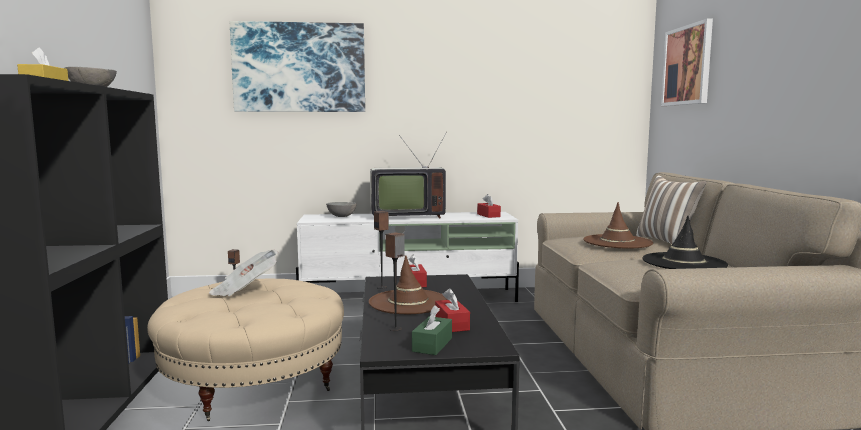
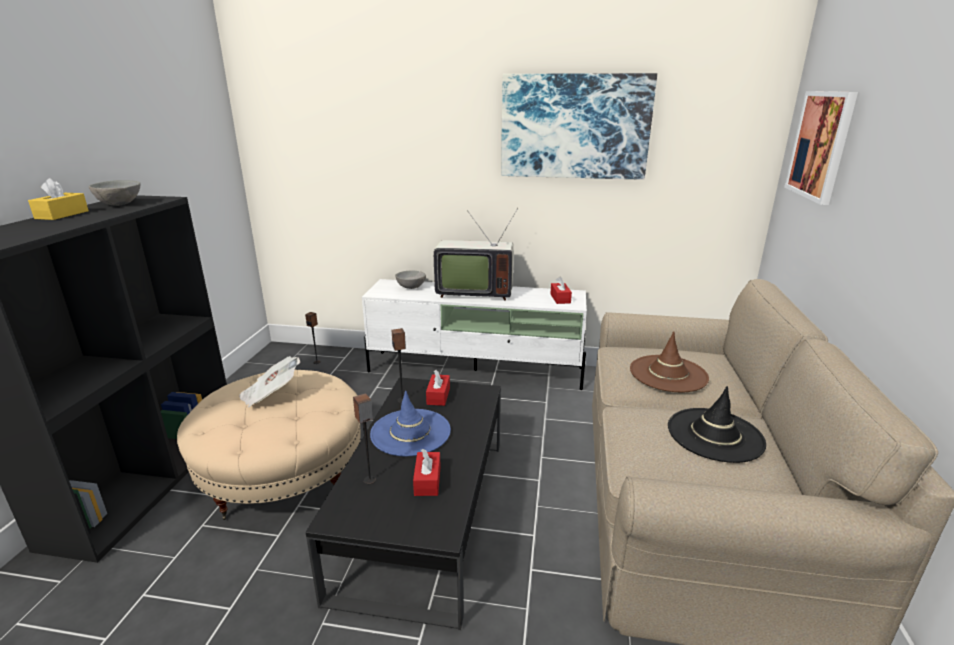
camera: 15 degrees right, 15 degrees up
(299, 68) = (369, 129): picture -> picture (574, 127)
(408, 302) = (410, 432): brown hat -> blue hat
(432, 345) = (386, 516): green tissue box -> none
(667, 242) = (733, 377): pillow -> none

